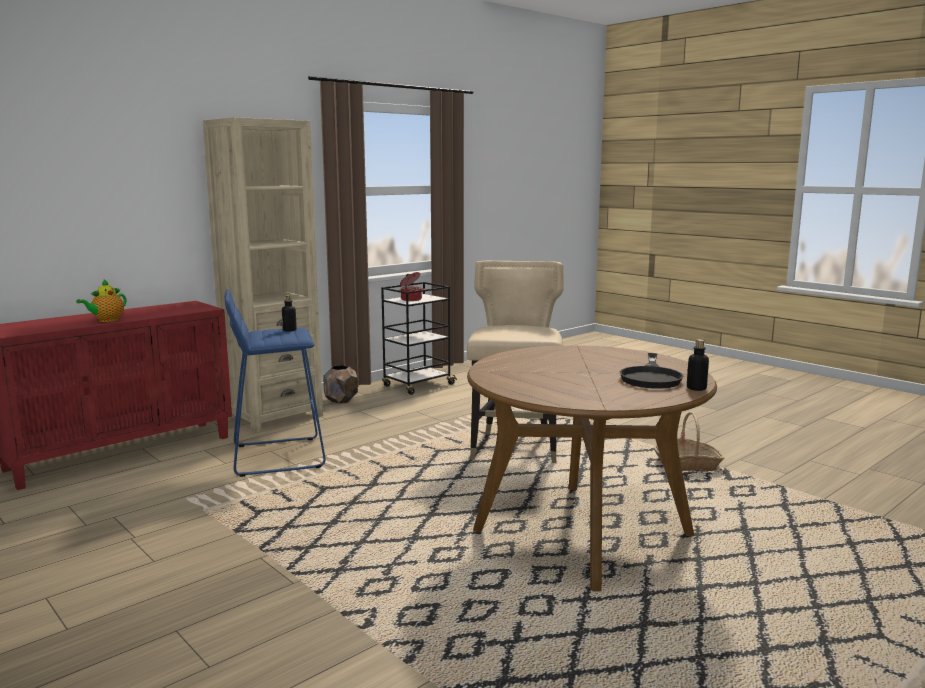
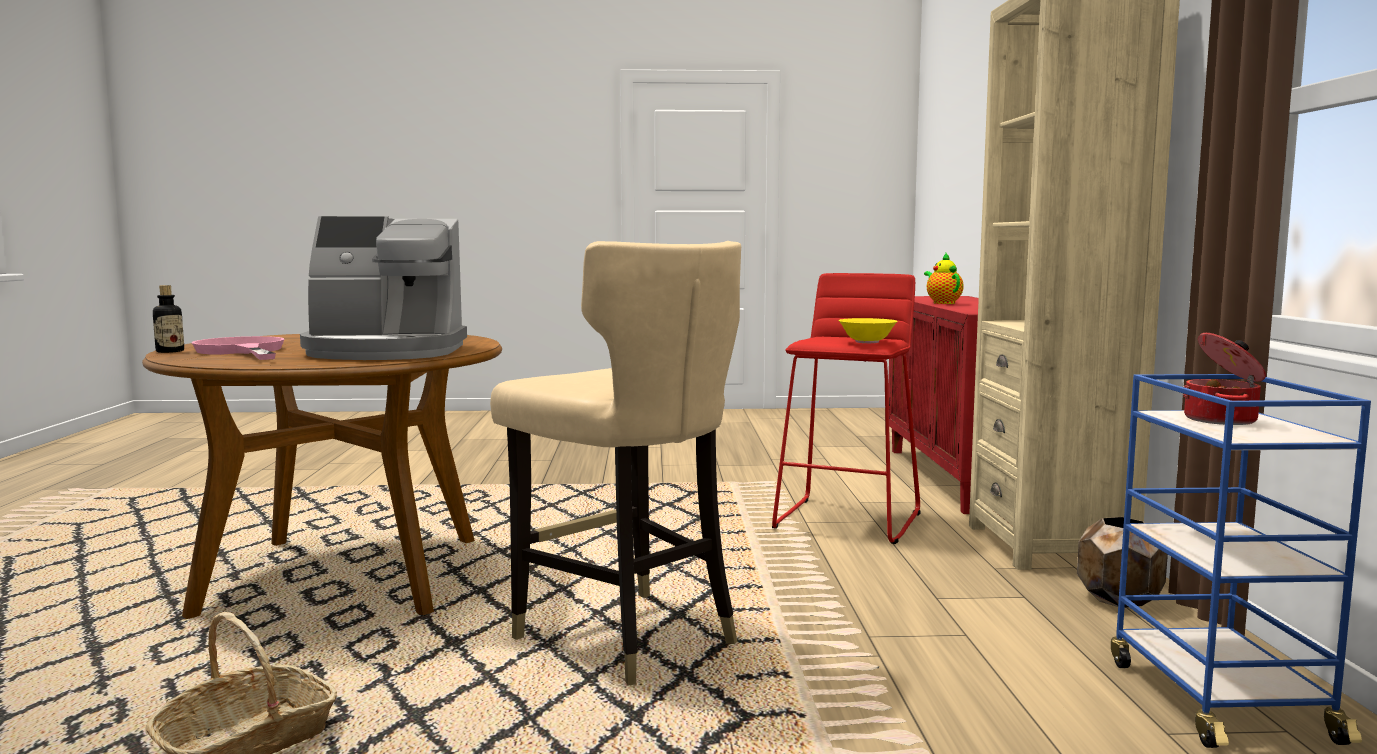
camera: 130 degrees right, 5 degrees down
(277, 456) = (848, 520): blue stool -> red stool
(289, 330) = (866, 342): bottle -> yellow bowl
(418, 385) = (1217, 699): black cart -> blue cart
(575, 357) = (386, 352): none -> coffee machine
(651, 377) = (242, 351): black frying pan -> pink frying pan

